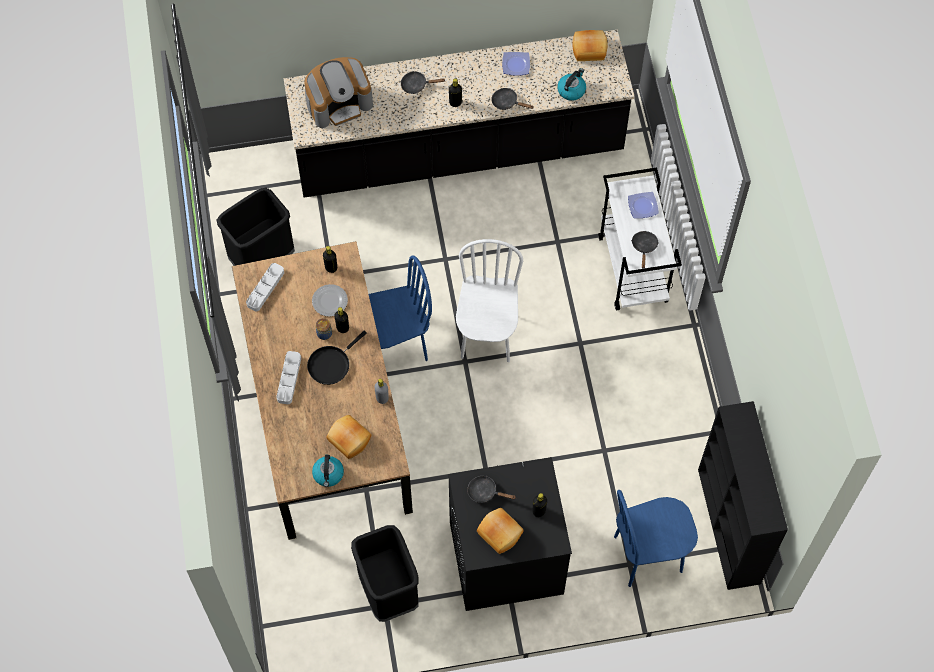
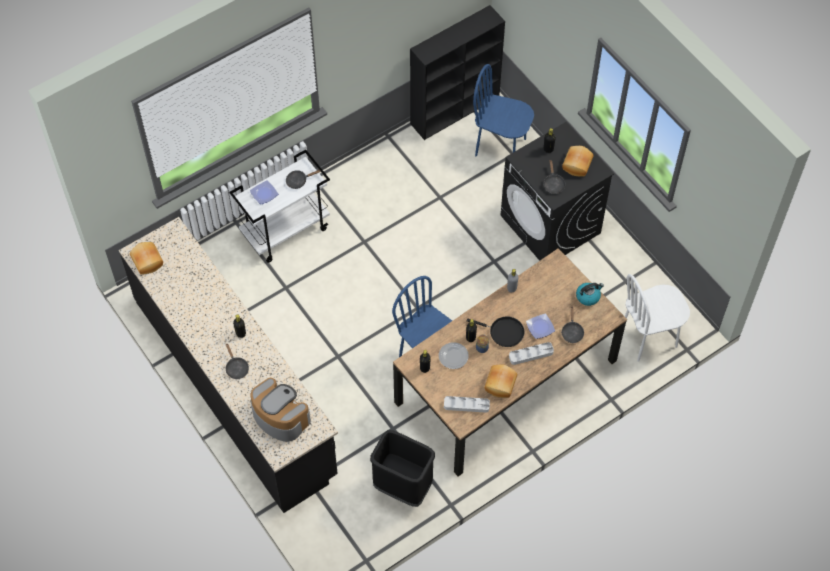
camera: 115 degrees left, 5 degrees down
(348, 440) = (555, 295): bread -> bread (501, 384)
(388, 591) = (615, 283): black trash can -> none
(487, 336) = (389, 302): white chair -> white chair (649, 337)
(507, 102) = (224, 298): black frying pan -> black frying pan (572, 332)
(516, 64) = (184, 305): plate -> plate (539, 327)
(571, 90) = (192, 259): kettle -> none
(648, 555) = (500, 146): blue chair -> blue chair turned 150 degrees clockwise

